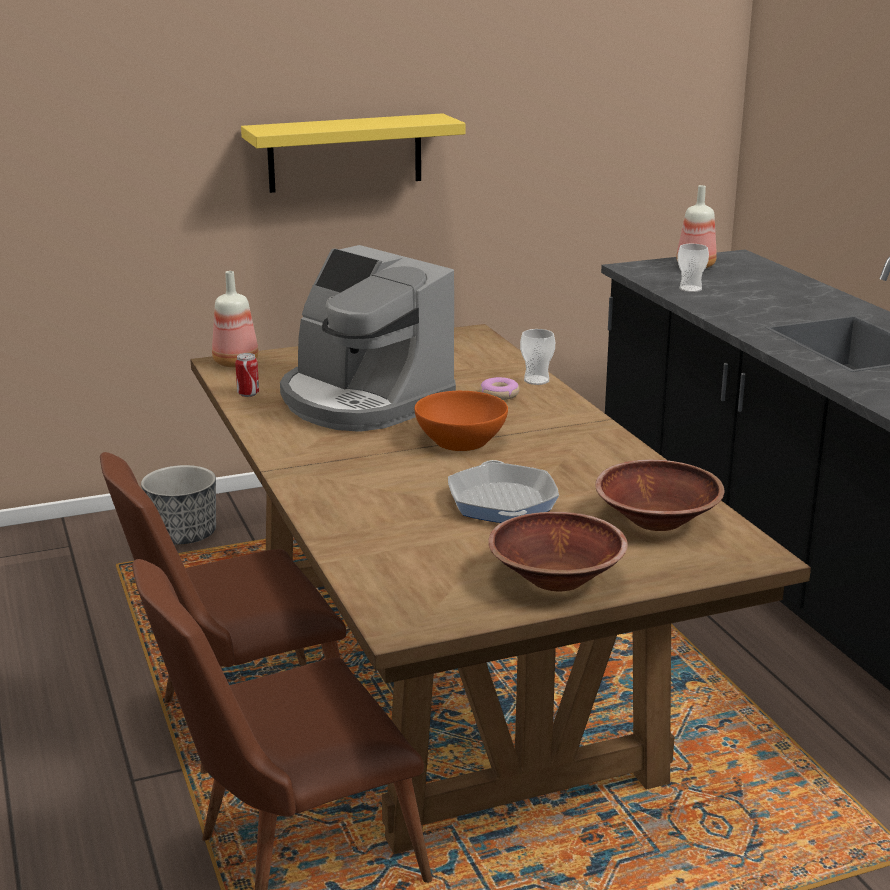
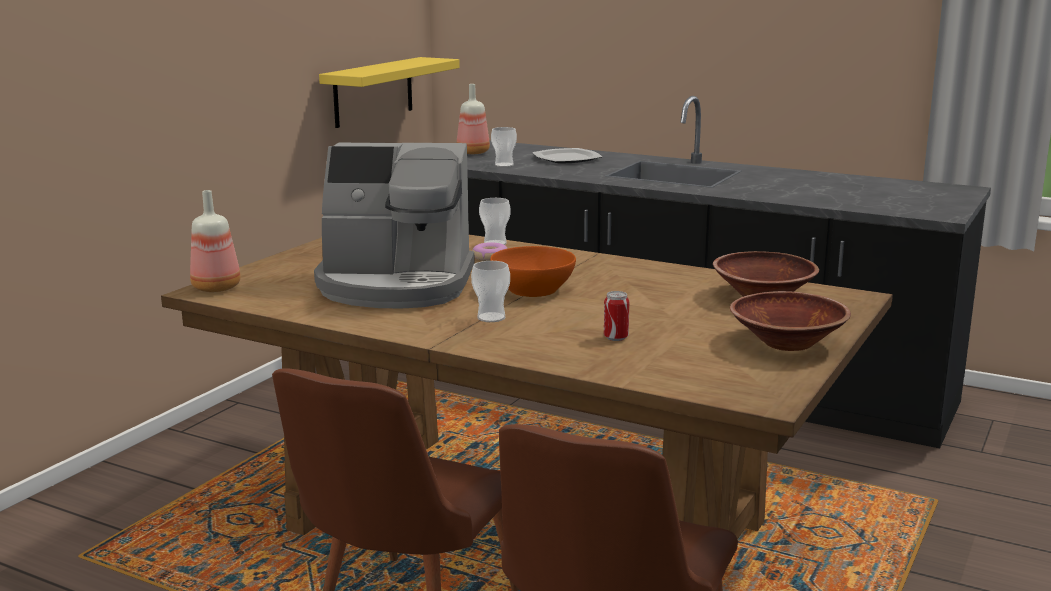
camera: 40 degrees left, 5 degrees down
(184, 535) = (113, 508): planter -> none
(248, 394) = (284, 304): can -> can (616, 338)
(345, 153) = (175, 84): yellow shelf -> yellow shelf (373, 91)
(366, 458) = (491, 317): none -> cup
(502, 502) = (650, 315): frying pan -> none
(776, 295) = (566, 159): none -> plate

